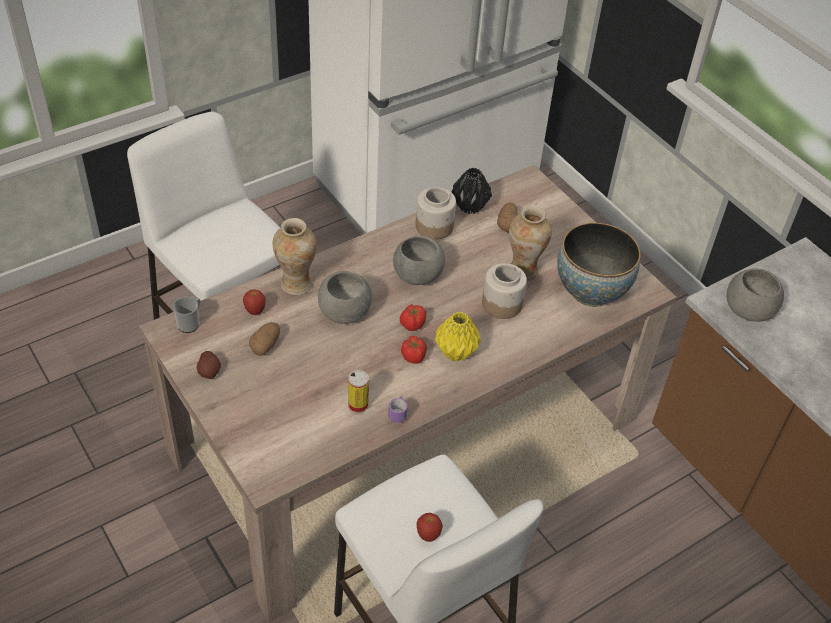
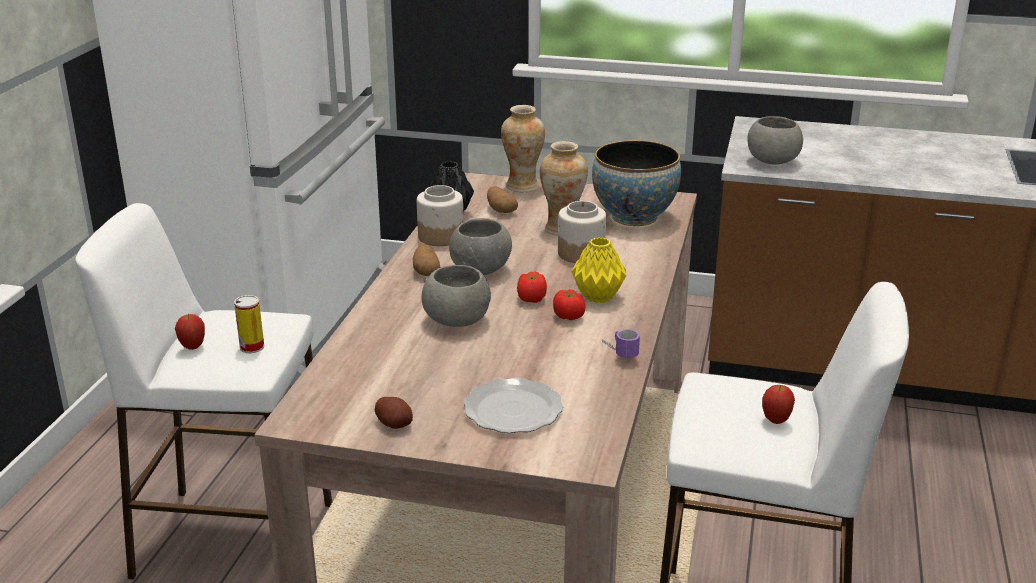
camera: 40 degrees left, 20 degrees down
(190, 323) = (312, 402): mug -> none
(255, 311) = (367, 362): apple -> apple (192, 347)
(266, 345) = (420, 377): potato -> potato (426, 272)
(280, 408) = (512, 409): none -> plate
(296, 284) = (377, 325): vase -> vase (522, 186)
(358, 405) = (578, 369): can -> can (252, 347)

